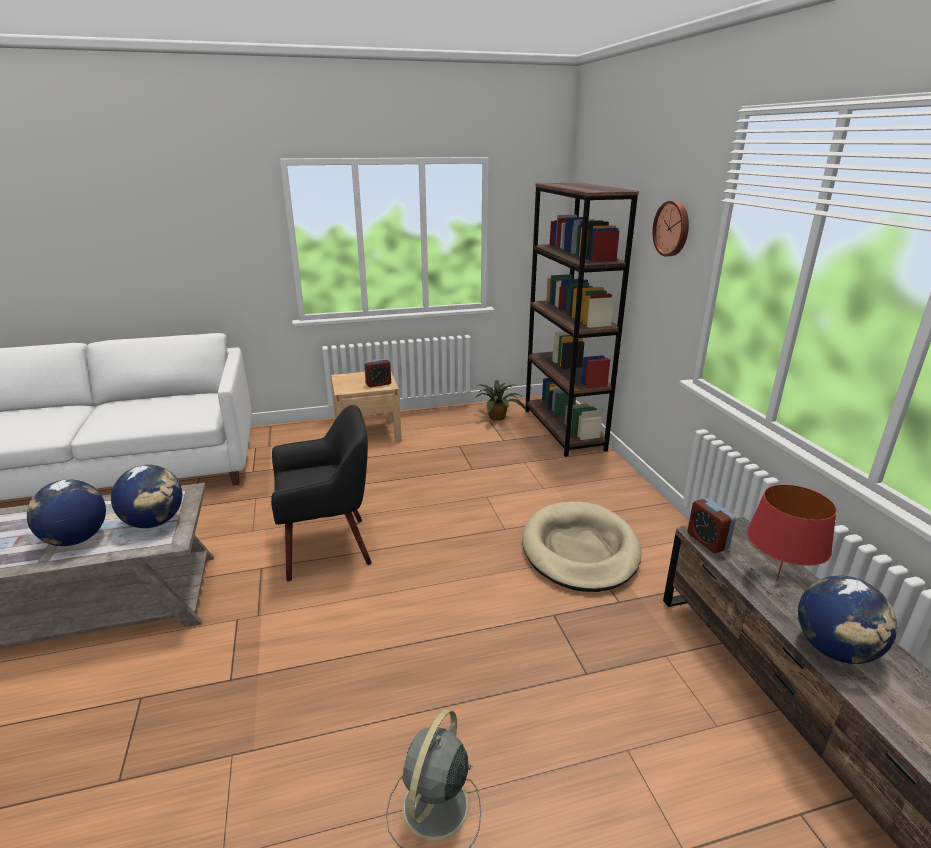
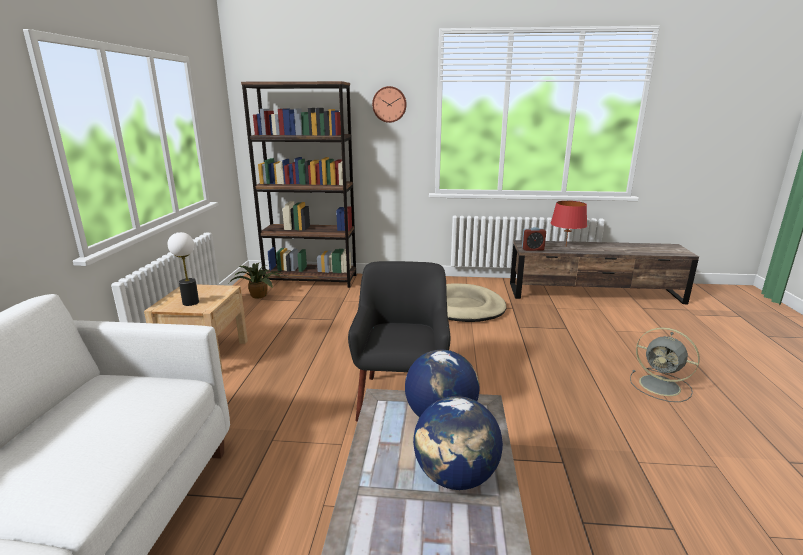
camera: 70 degrees left, 5 degrees down
(351, 383) = (191, 302): none -> table lamp
(378, 384) = (215, 292): alarm clock -> none
(835, 650) = (610, 249): globe -> none

